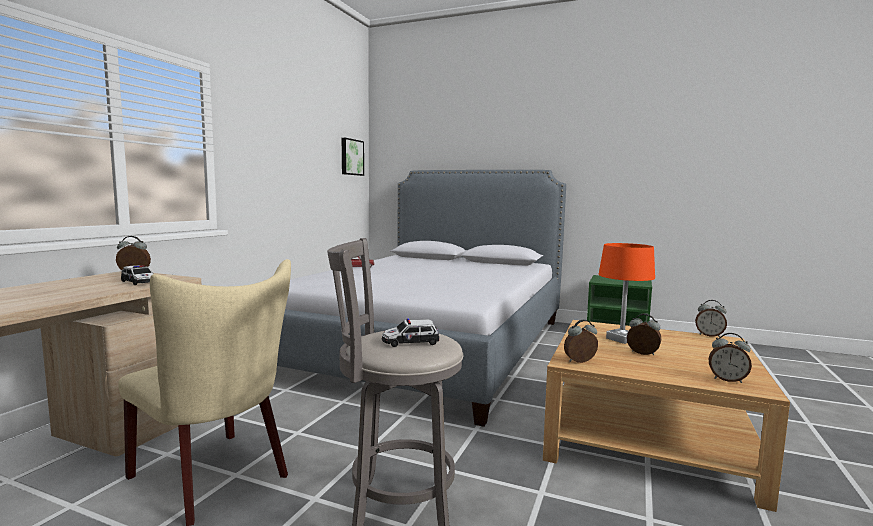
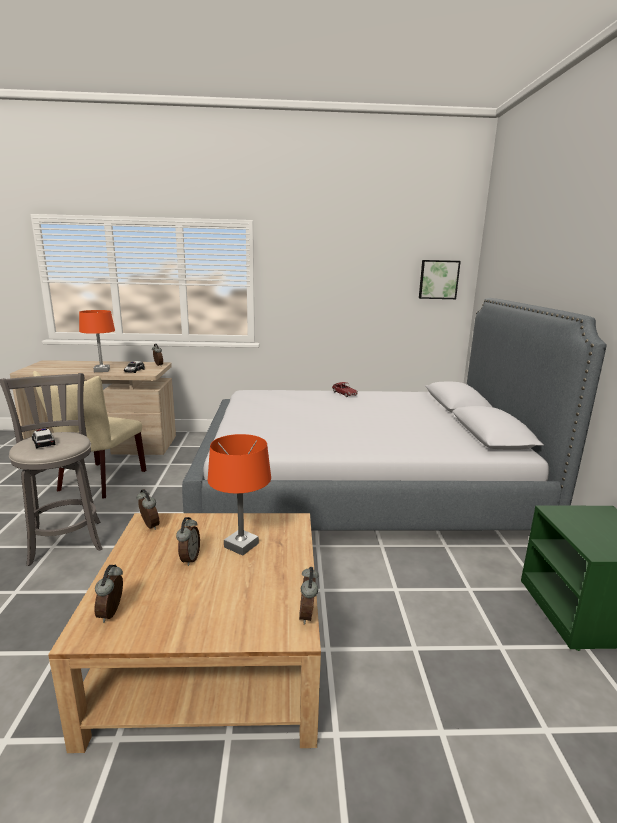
camera: 65 degrees right, 10 degrees up
(79, 292) = (102, 370): none -> orange table lamp

